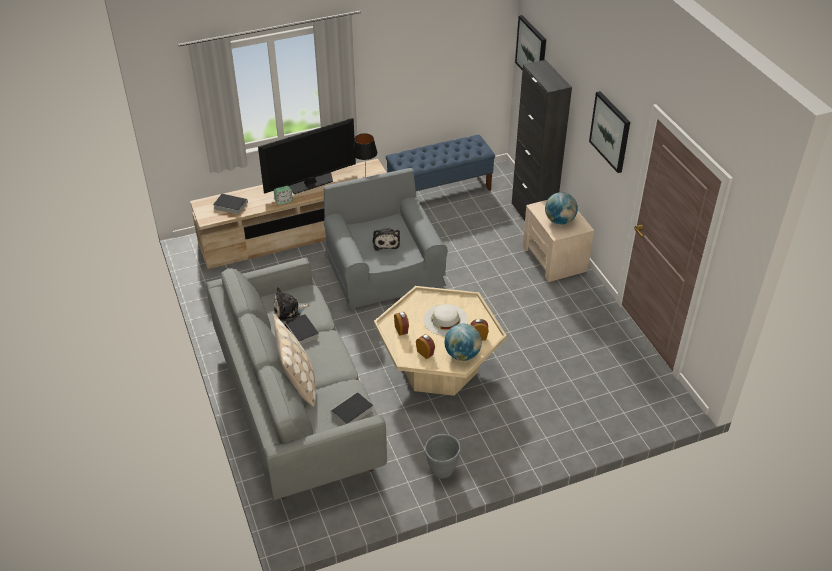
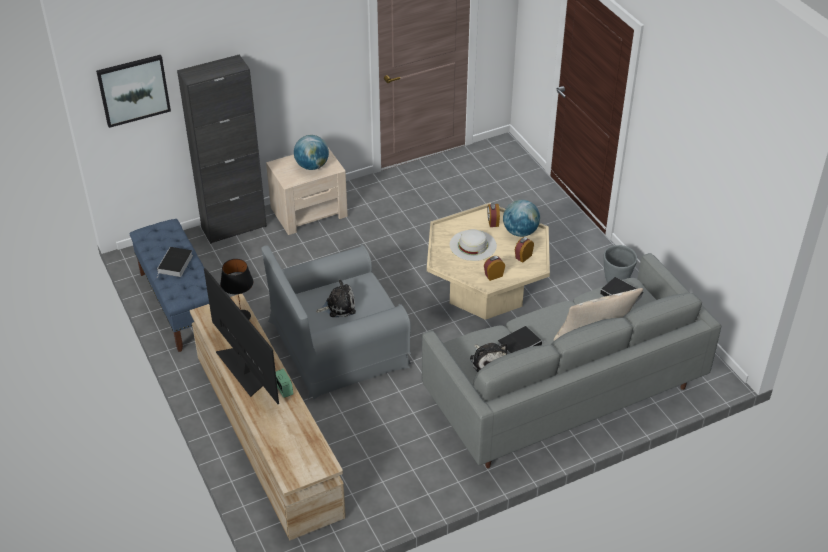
camera: 95 degrees left, 0 degrees up
(229, 205) = (295, 445): book -> book (175, 264)
(610, 131) = (312, 41): picture -> none

